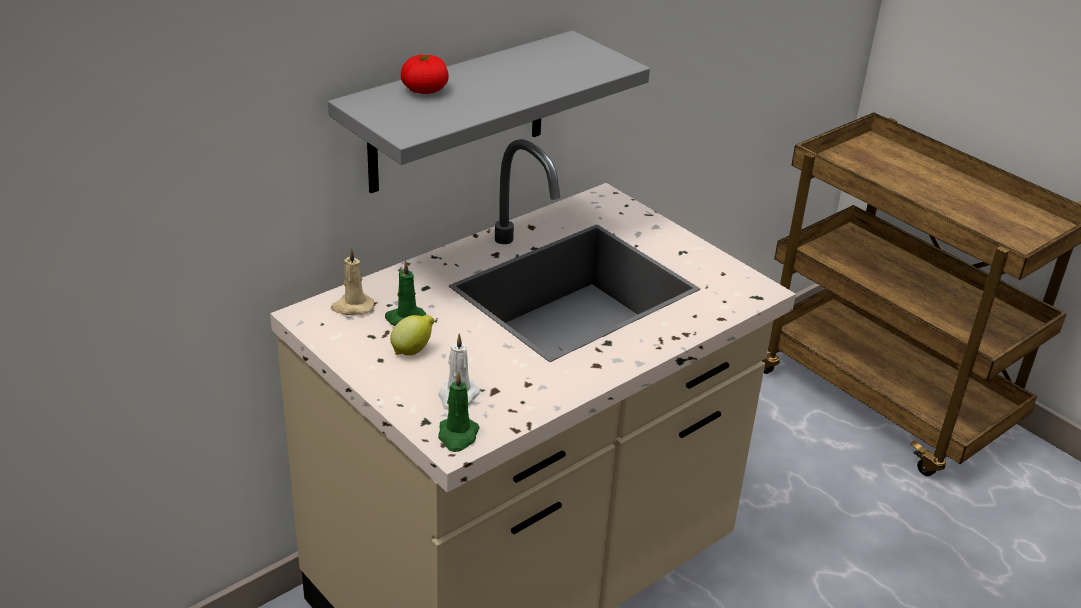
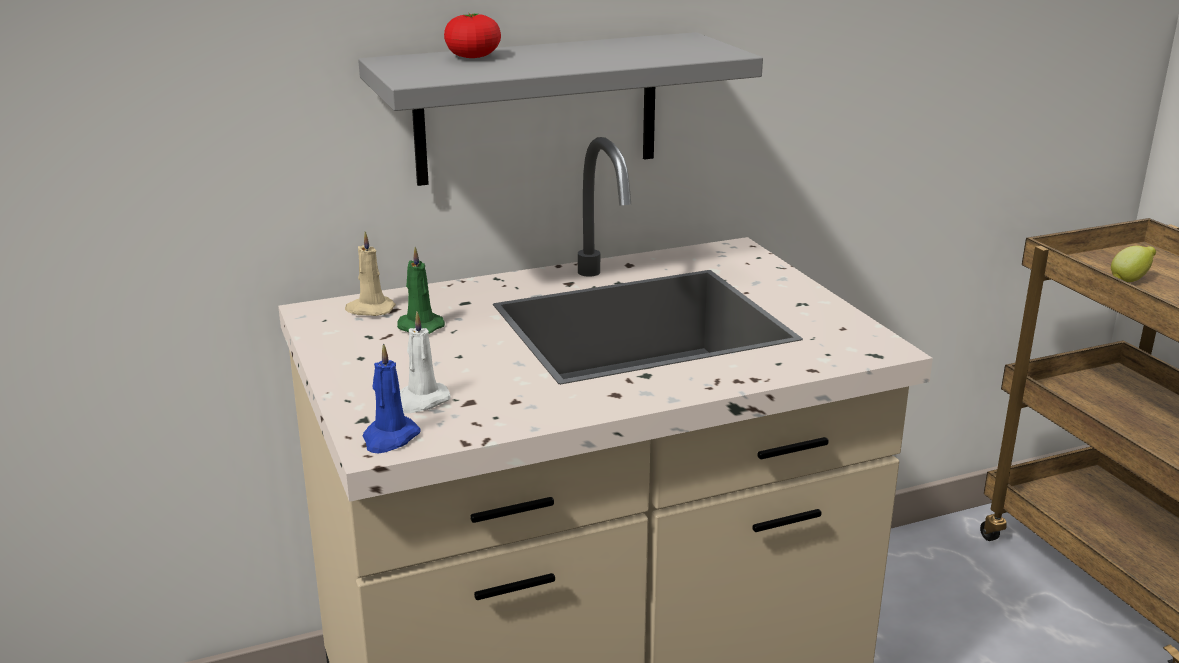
camera: 20 degrees right, 10 degrees down
(413, 350) = (404, 354): lemon -> lemon (1129, 280)
(457, 436) = (389, 438): green candle -> blue candle

